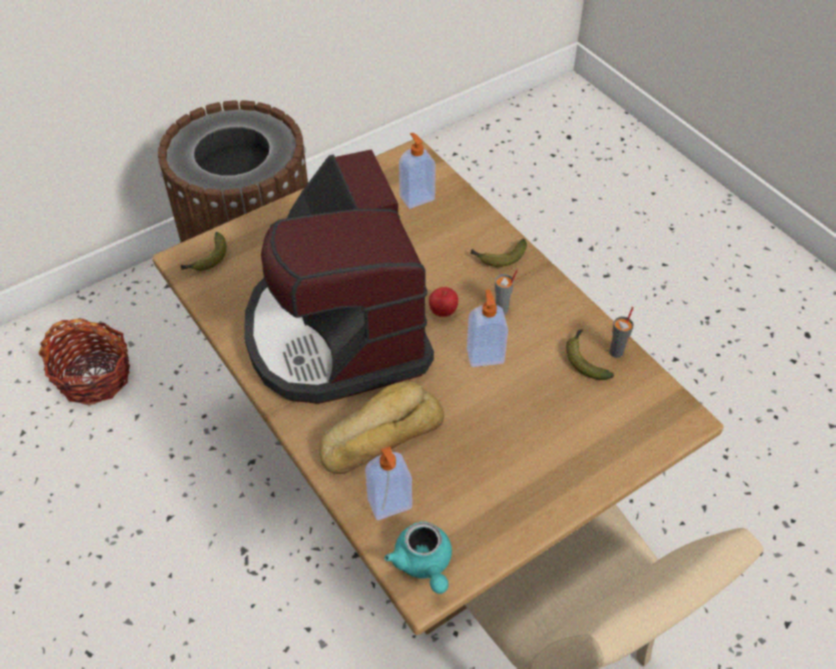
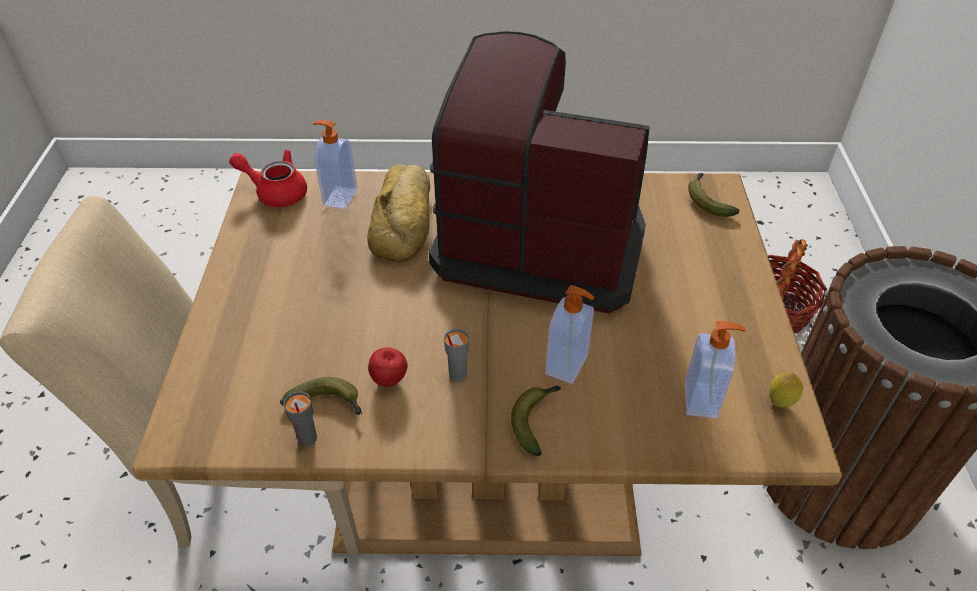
camera: 125 degrees right, 5 degrees down
(389, 168) = (780, 402): none -> lemon
(424, 564) = (276, 192): turquoise teapot -> red teapot
(443, 312) = (498, 326): apple -> apple (389, 380)
(485, 355) = (414, 327): soap dispenser -> soap dispenser (568, 365)

